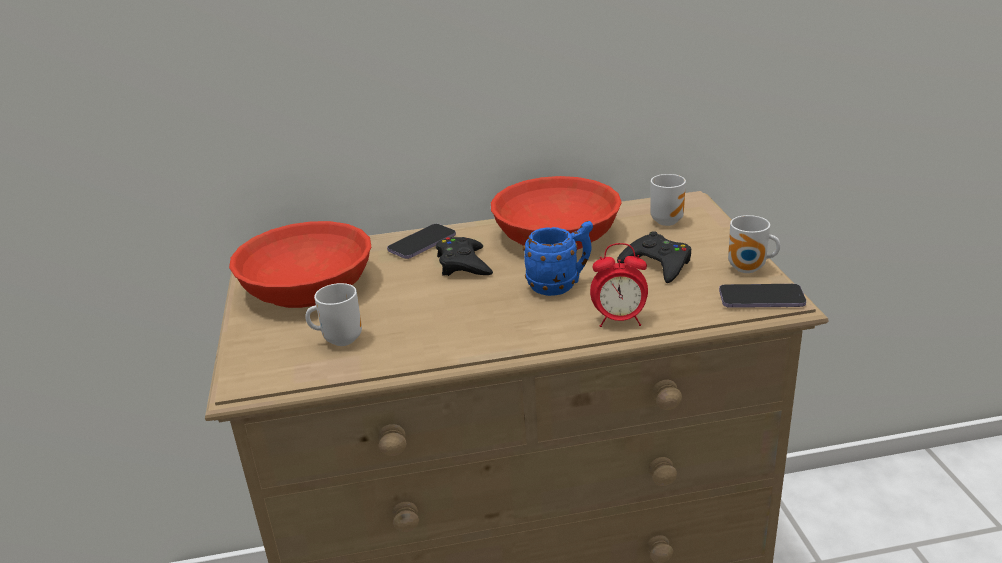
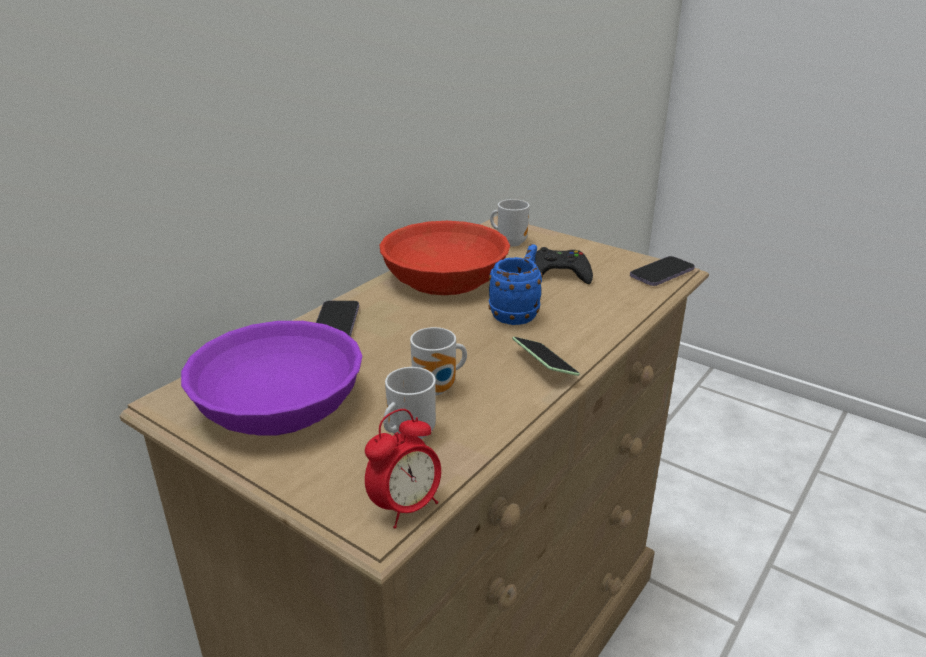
camera: 45 degrees left, 0 degrees up
(307, 285) = (279, 403): red bowl -> purple bowl
(463, 264) = (407, 326): black game controller -> none
(505, 334) = (544, 366): none -> phone
(619, 320) = (604, 321): alarm clock -> alarm clock (406, 507)
(749, 269) = (621, 258): mug -> mug (438, 389)

